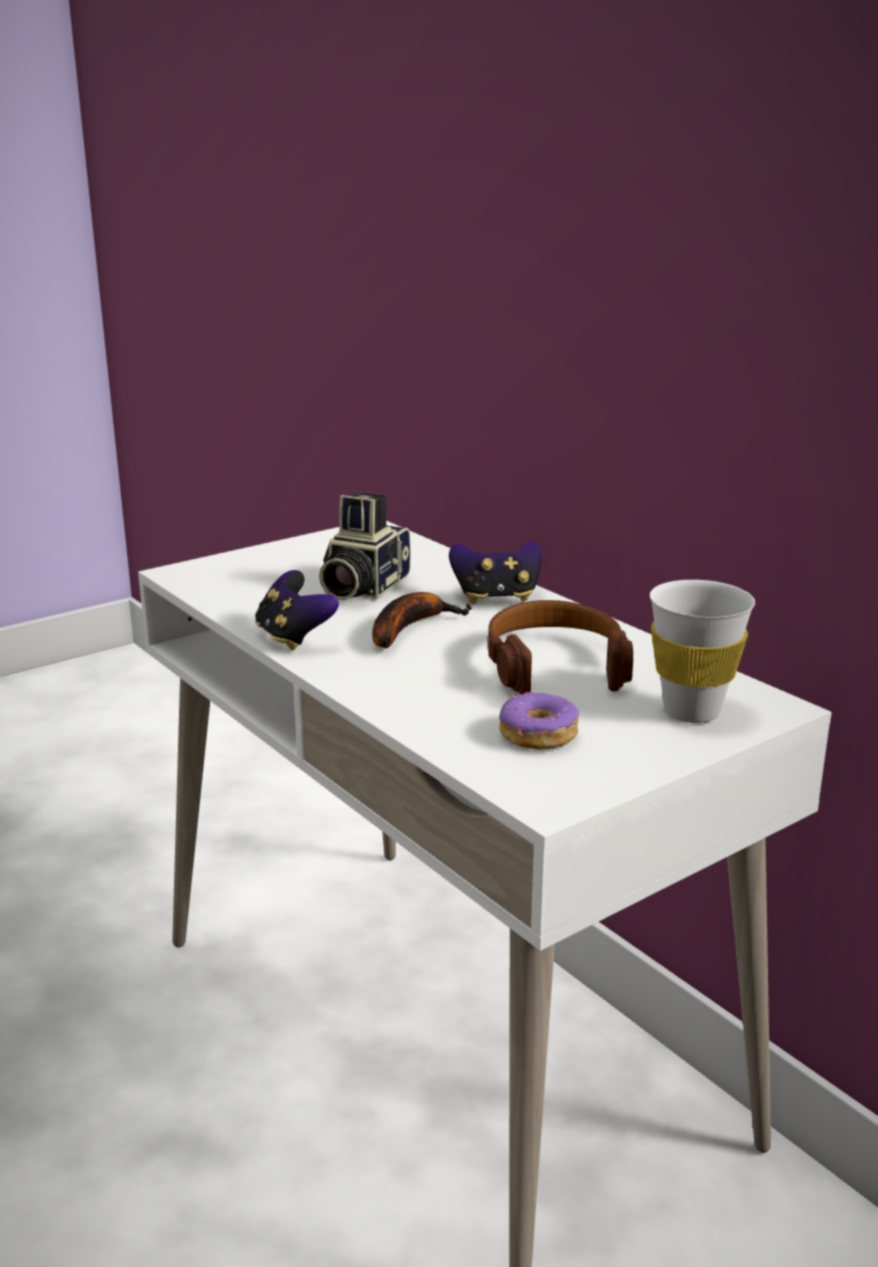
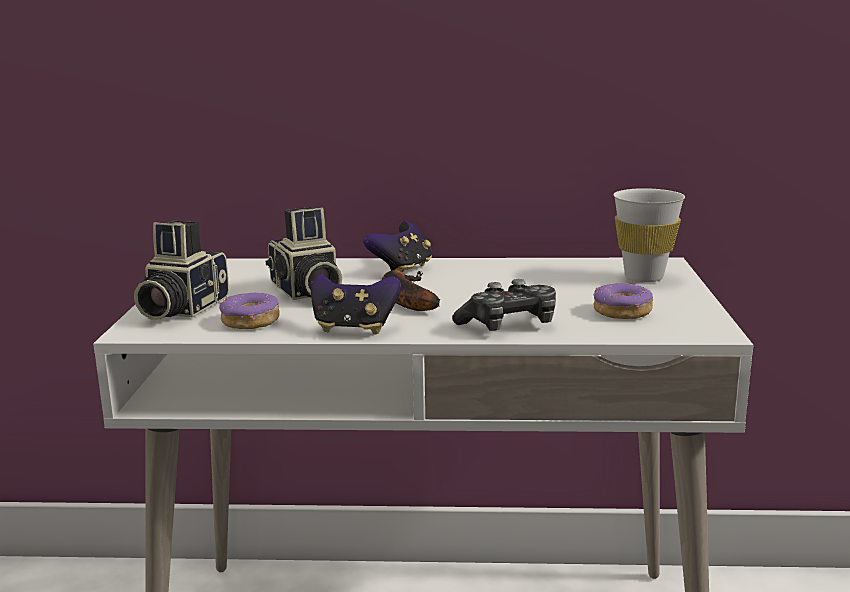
camera: 50 degrees left, 5 degrees down
(248, 565) = (180, 309): none -> camera
(254, 597) = (250, 322): none -> donut
(405, 694) = (509, 325): none -> game controller
(555, 664) = (530, 284): brown headphones -> none

